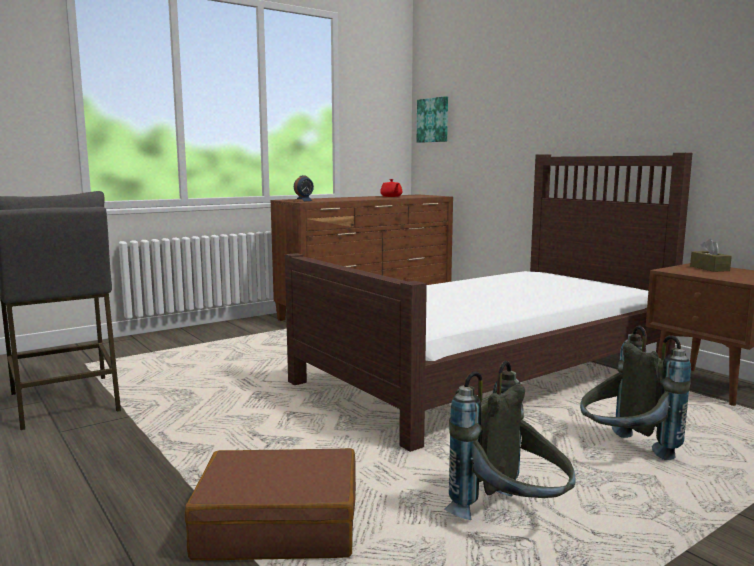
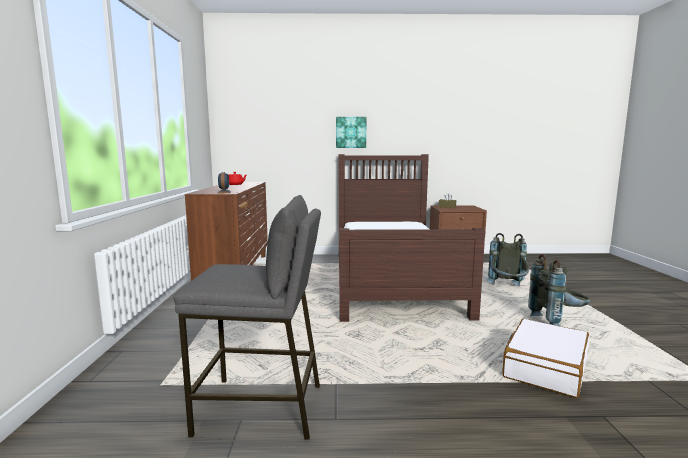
camera: 55 degrees left, 0 degrees up
(279, 525) = (544, 368): brown suitcase -> white suitcase
(433, 120) = (235, 128): picture -> picture (351, 132)

